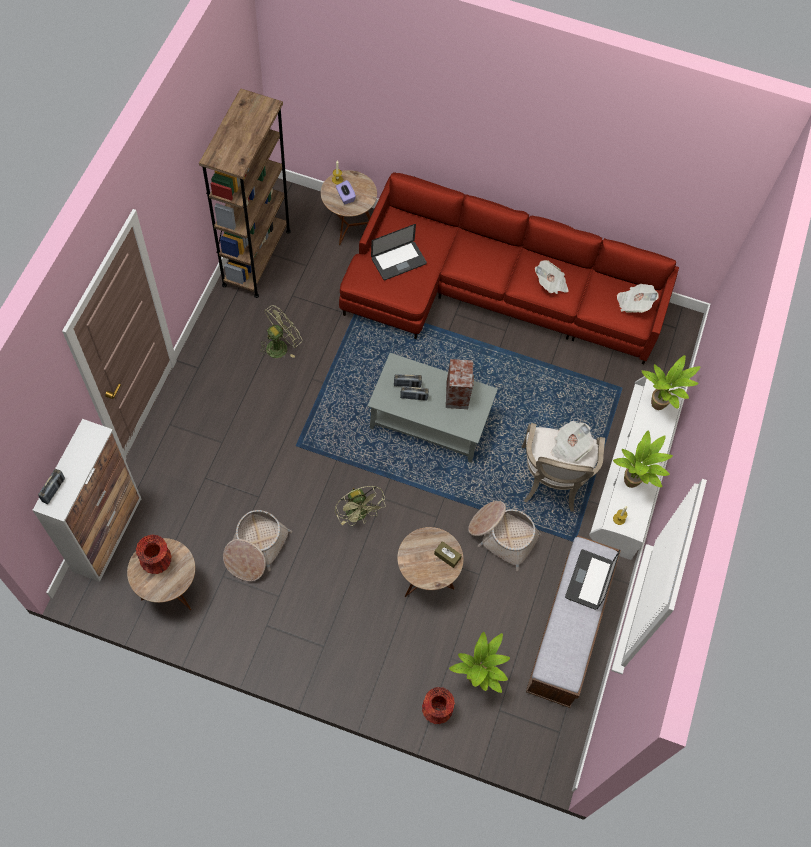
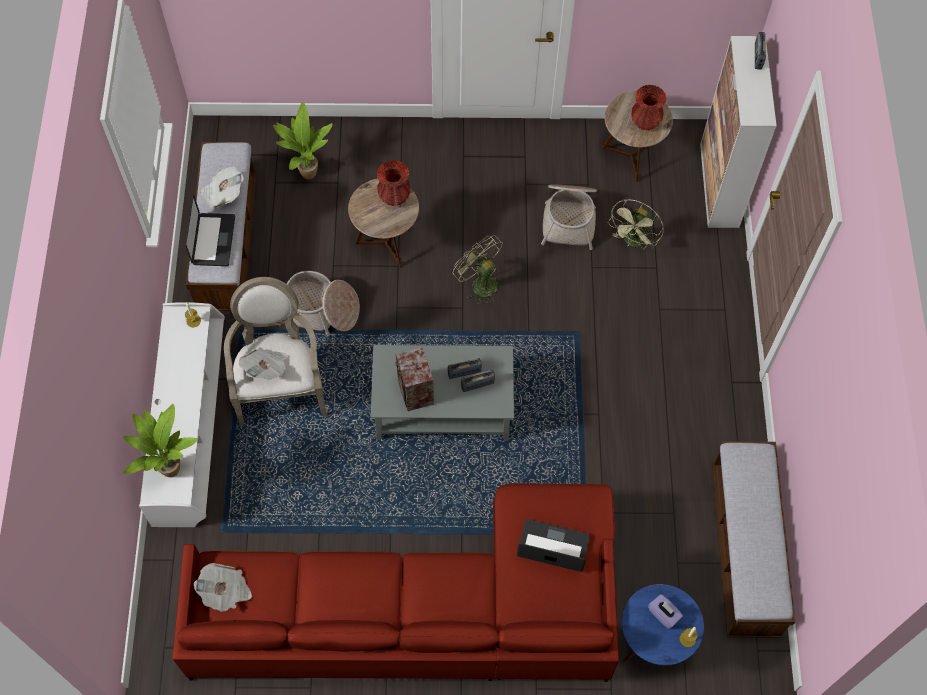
camera: 165 degrees right, 0 degrees up
(256, 258) = (744, 550): brown bookcase -> bench
(280, 345) = (654, 441): green fan -> green fan (634, 242)
(348, 226) = (651, 644): brown side table -> blue side table
(398, 261) = (553, 546): laptop -> laptop turned 60 degrees clockwise
(436, 711) = (336, 137): red vase -> red vase (394, 197)
(447, 556) = (366, 213): brown tissue box -> none
(550, 284) = (344, 580): newspaper -> newspaper (223, 194)
(632, 483) = (185, 364): potted plant -> none

